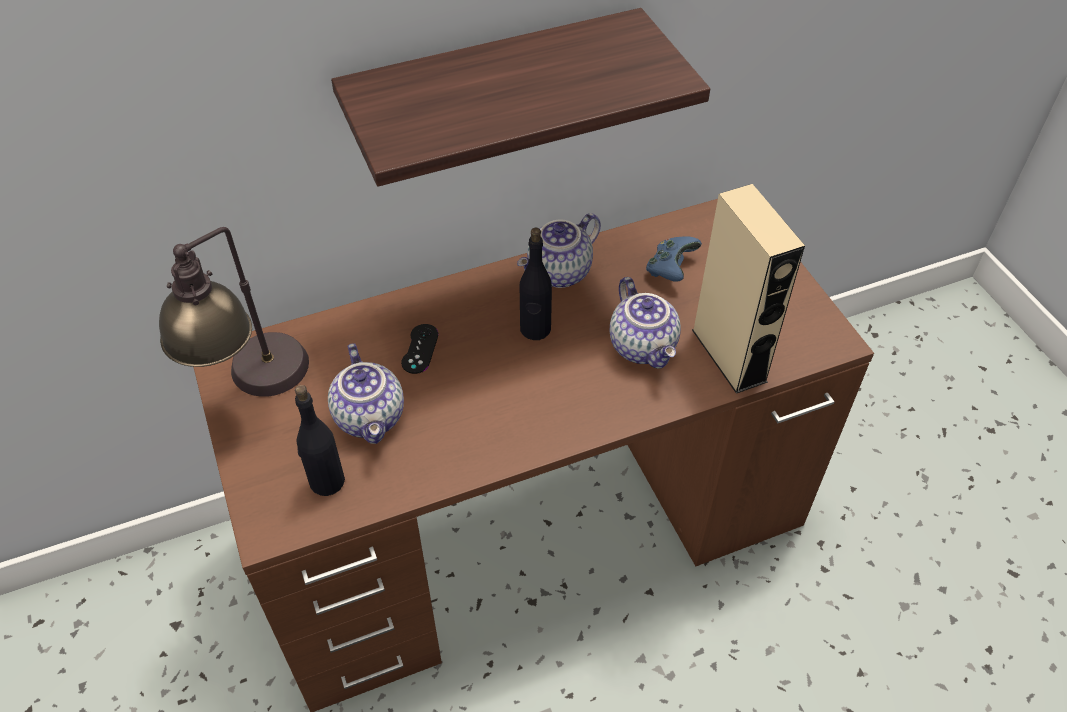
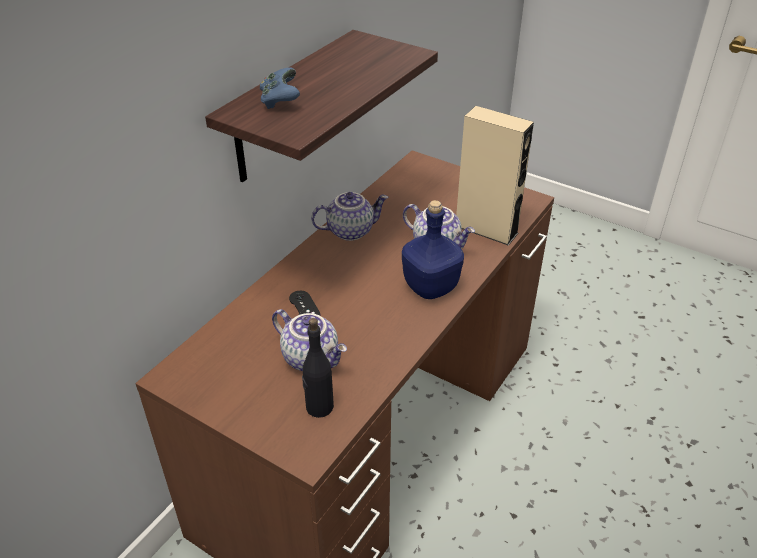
camera: 35 degrees left, 10 degrees down
(253, 388) = (211, 382): table lamp -> none
(535, 329) = (366, 264): black bottle -> none
(560, 273) = (350, 230): teapot -> teapot turned 120 degrees counterclockwise
(583, 400) = (431, 286): none -> blue bottle
(670, 269) = (411, 202): blue game controller -> blue game controller (280, 101)

